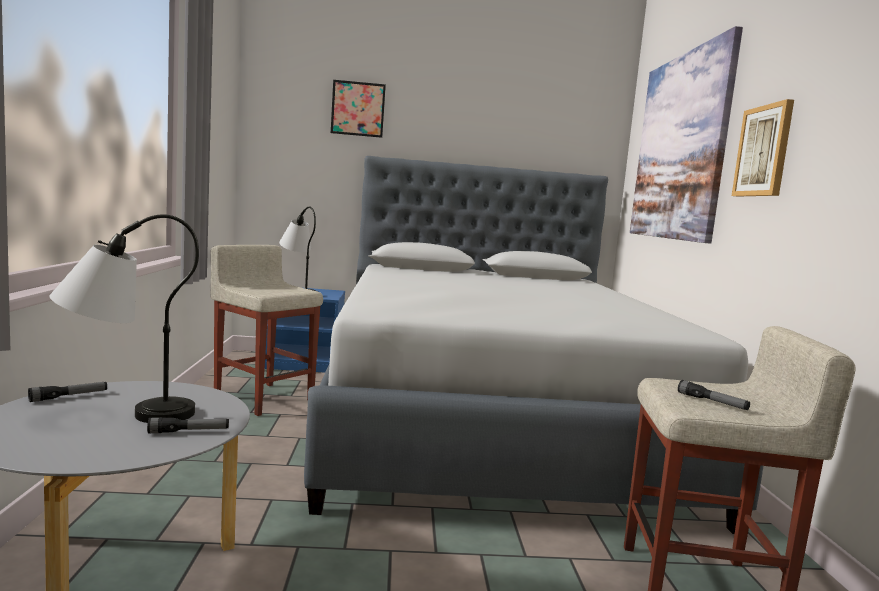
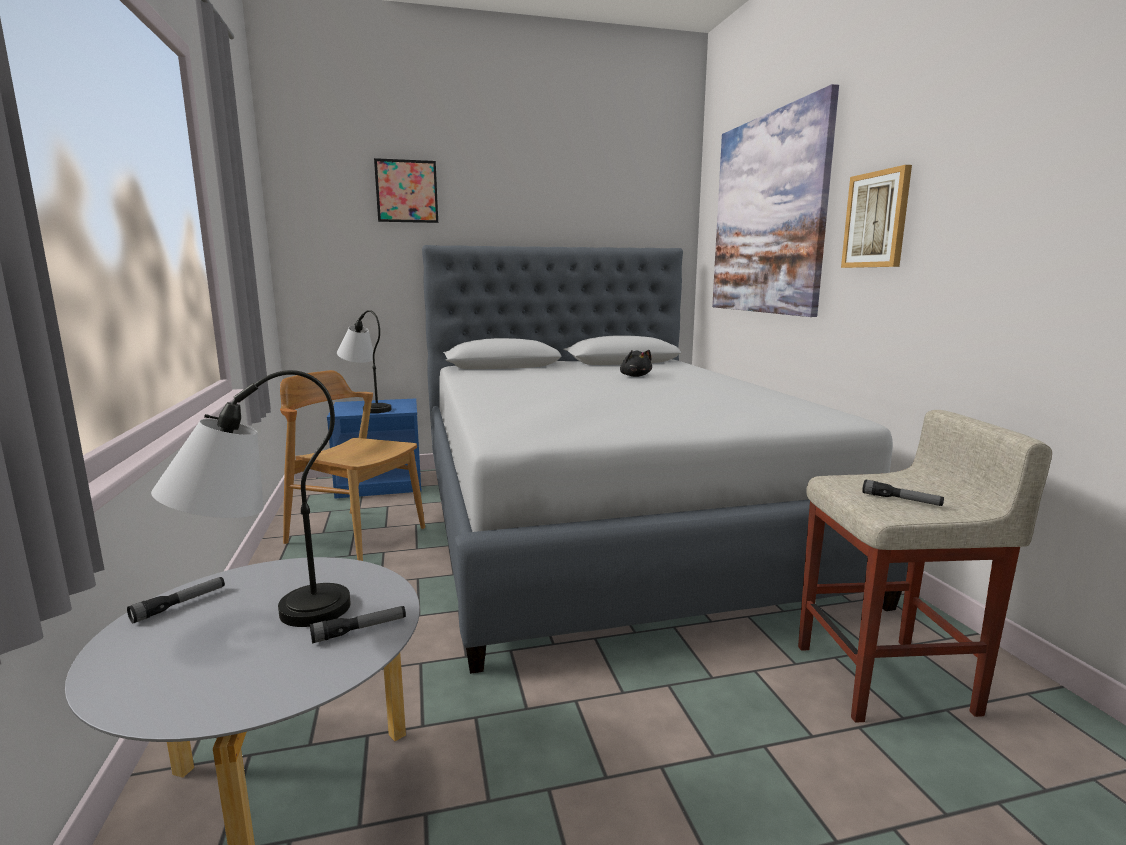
camera: 10 degrees left, 5 degrees up
(263, 398) = (356, 535): beige stool -> brown chair
(535, 286) = (635, 376): none -> black plush toy

